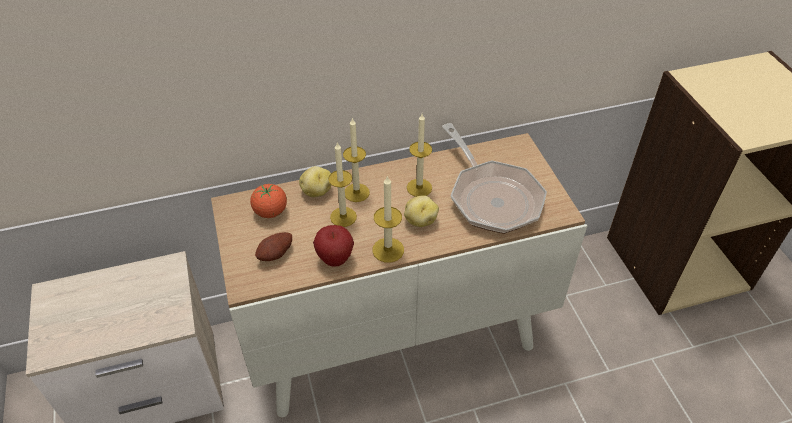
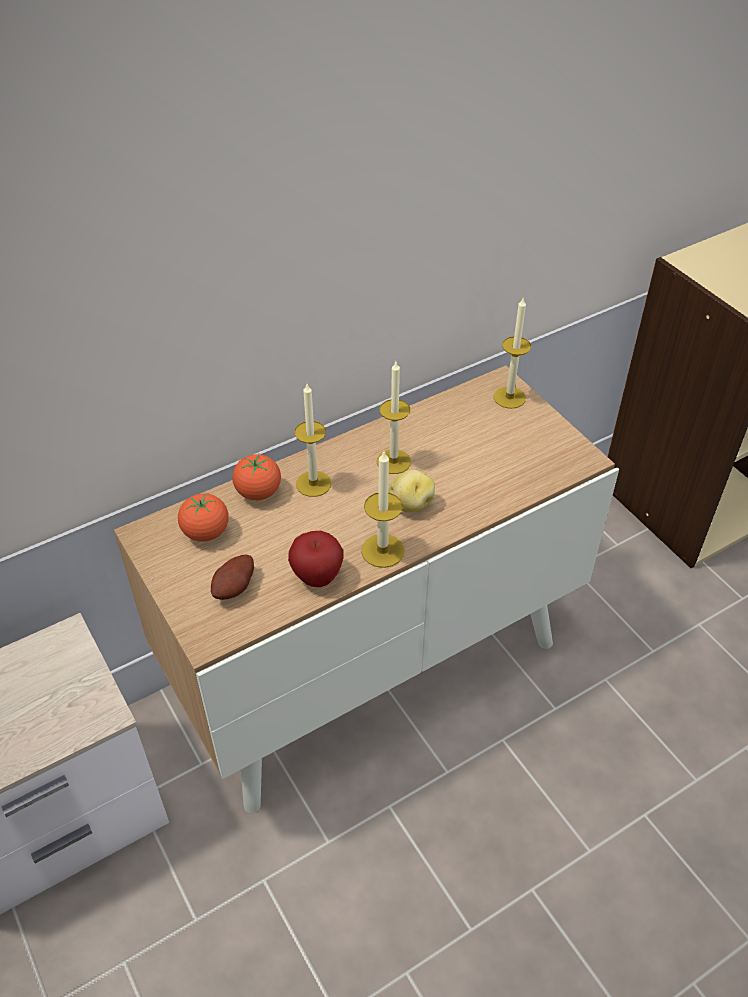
camera: 15 degrees left, 0 degrees up
(316, 191) = (258, 492): potato -> tomato
(343, 217) = (307, 519): candle -> candle (509, 397)
(492, 197) = (490, 456): frying pan -> none

